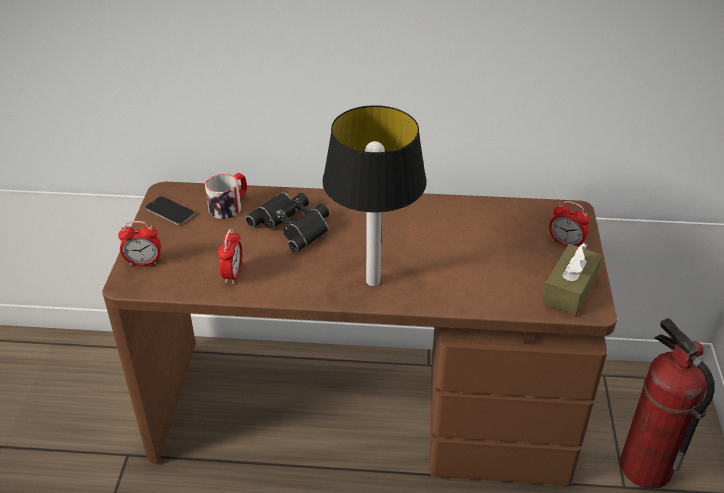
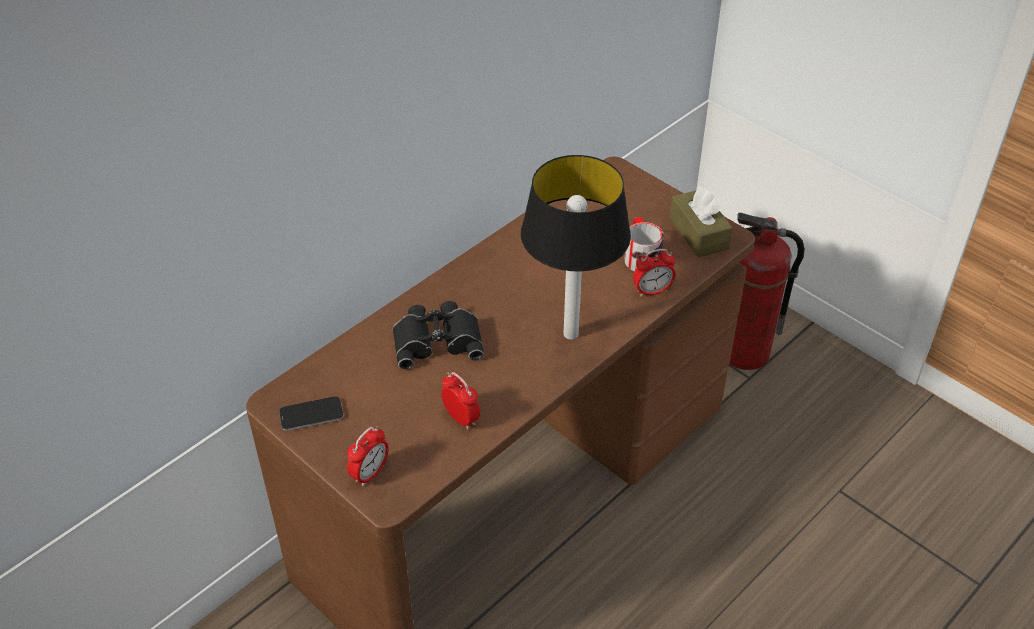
camera: 50 degrees left, 5 degrees up
(229, 205) = (355, 367): mug -> mug (640, 255)
(565, 243) = (646, 200): alarm clock -> alarm clock (652, 291)

